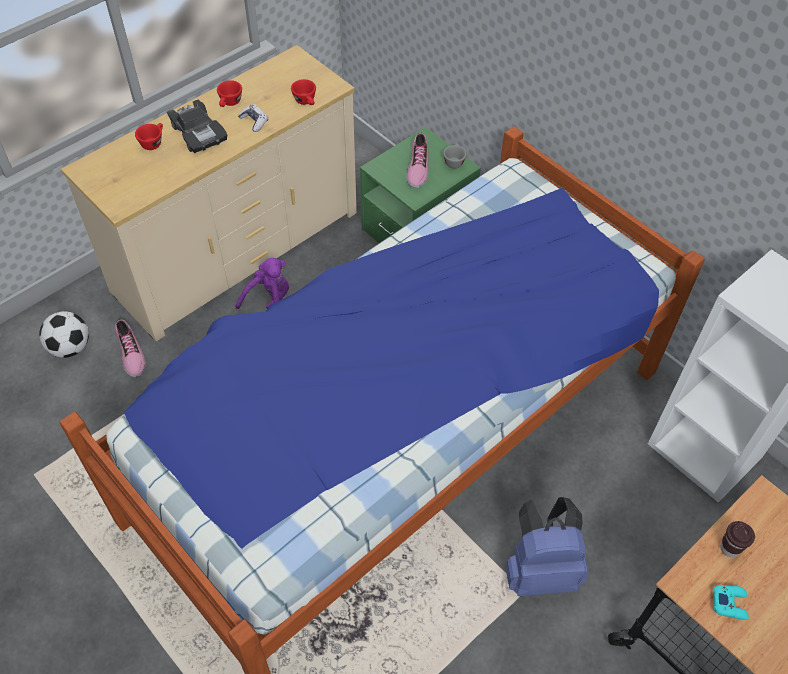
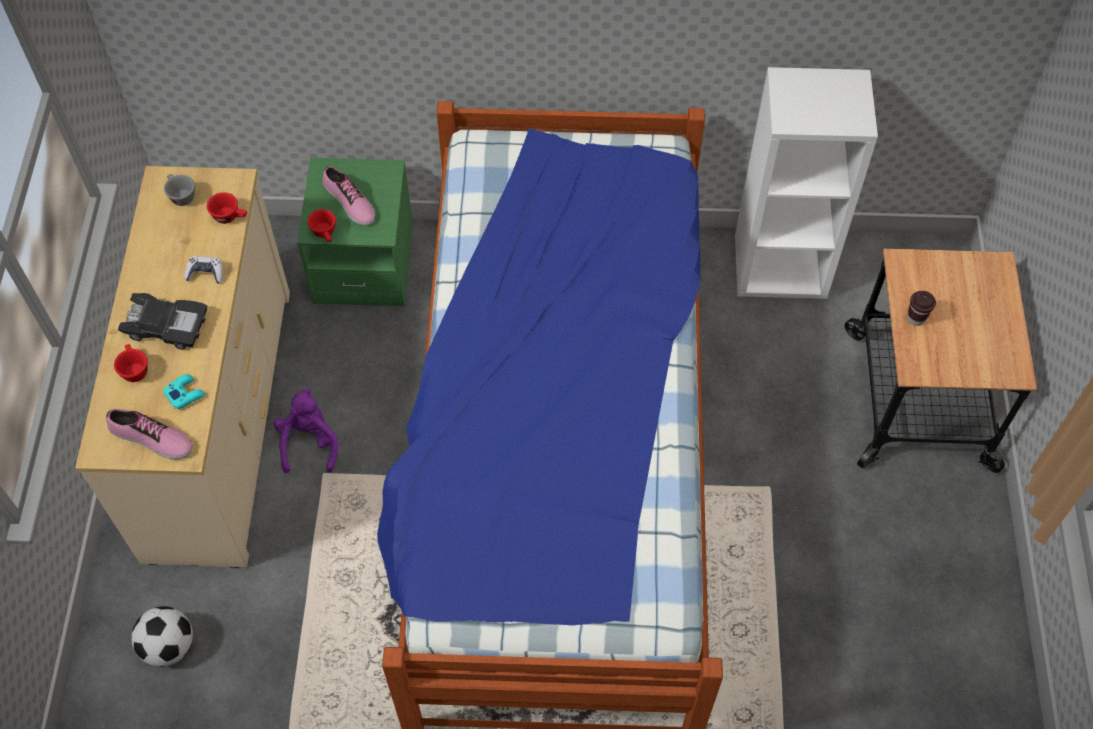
camera: 45 degrees left, 5 degrees up
(130, 353) = (234, 599): shoe -> shoe (151, 439)
(230, 103) = (158, 274): red cup -> red cup (325, 234)
(454, 161) = (375, 172): grey cup -> grey cup (180, 195)
(540, 570) = (764, 461): blue backpack -> none
(730, 603) = (951, 356): turquoise game controller -> turquoise game controller (185, 393)

